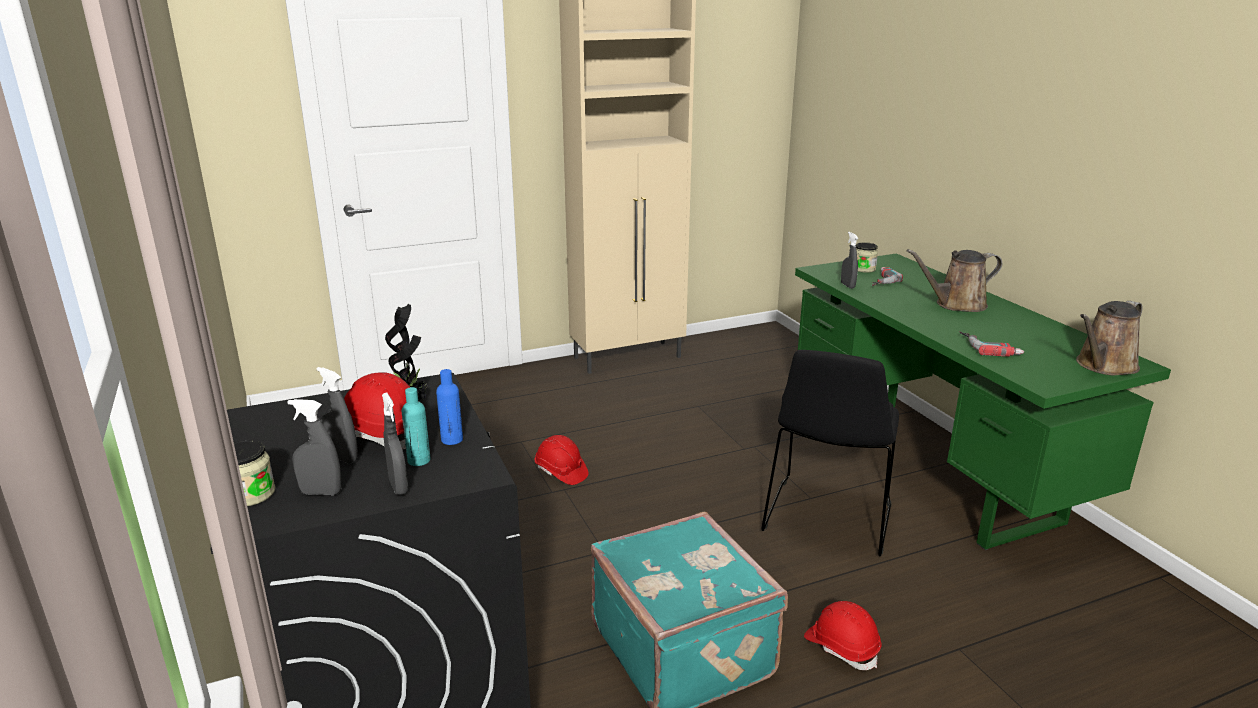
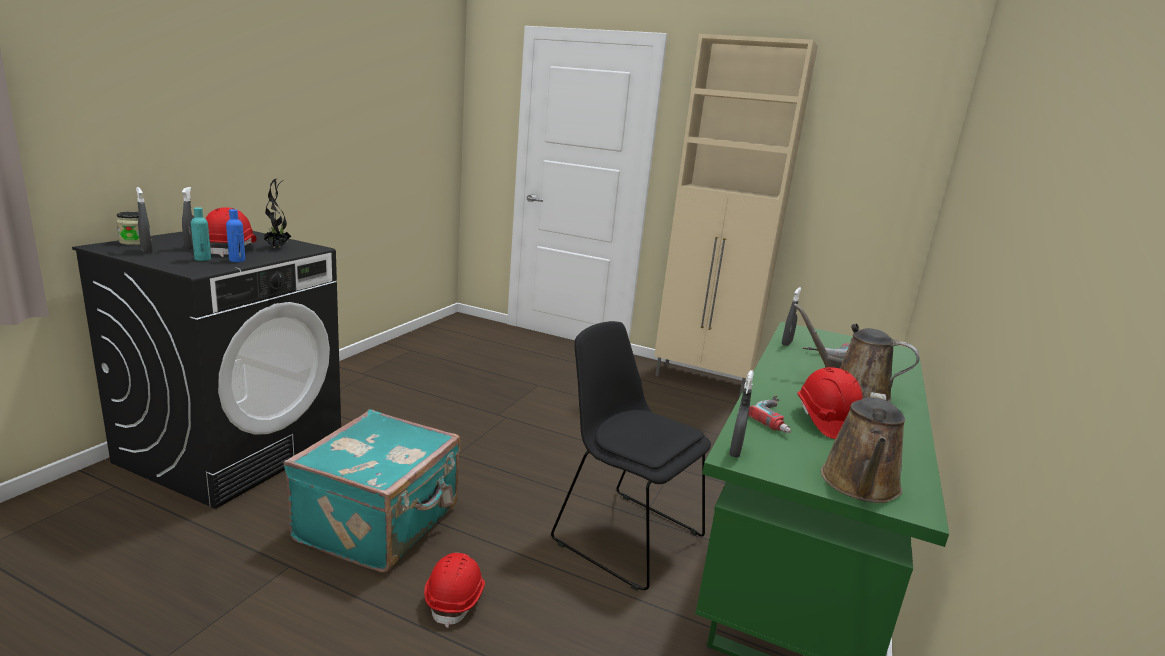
camera: 45 degrees right, 5 degrees down
(398, 487) = (165, 260): grey spray bottle -> grey spray bottle (735, 451)
(561, 472) = (523, 409): red hard hat -> red hard hat (827, 421)
(827, 519) = (623, 535): black chair -> black chair turned 60 degrees clockwise
(863, 269) = (842, 343): jar -> none
(1104, 366) = (860, 486): brown watering can -> brown watering can turned 75 degrees counterclockwise

